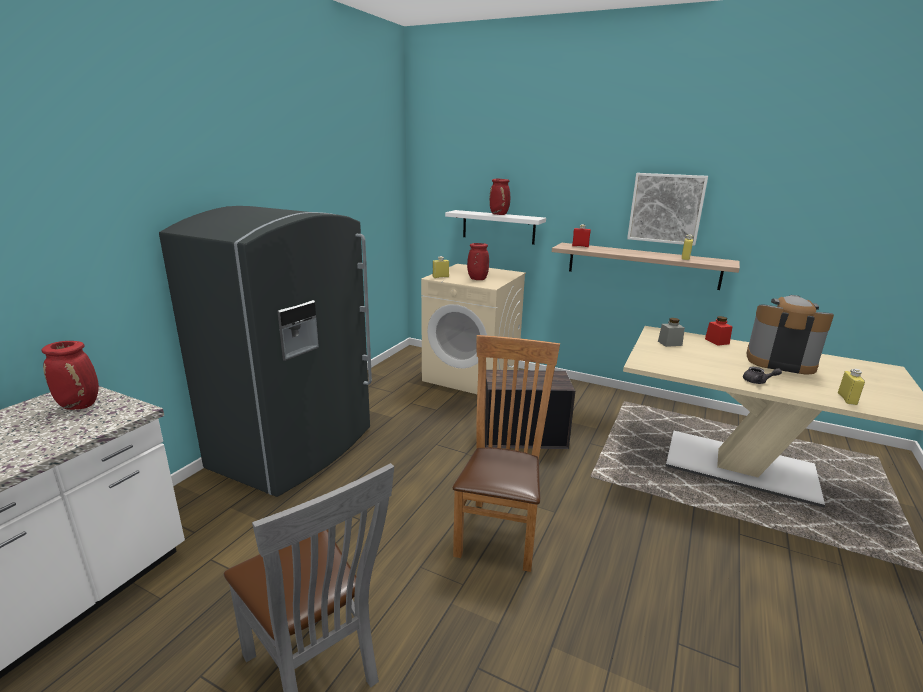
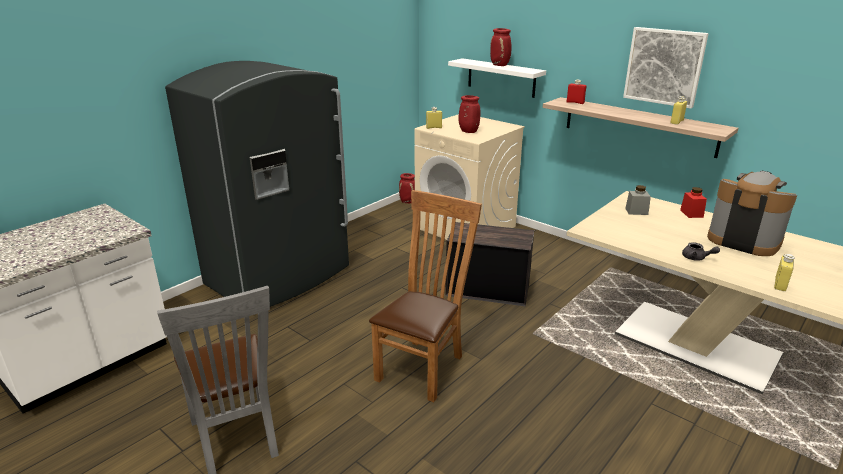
camera: 15 degrees right, 5 degrees up
(81, 405) = (97, 222): red vase -> red vase (408, 202)

